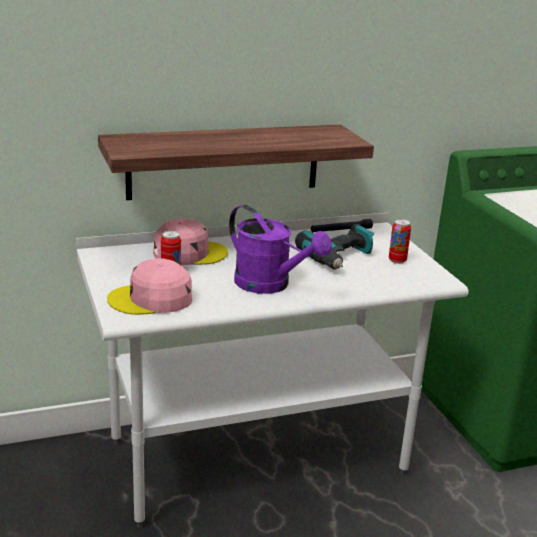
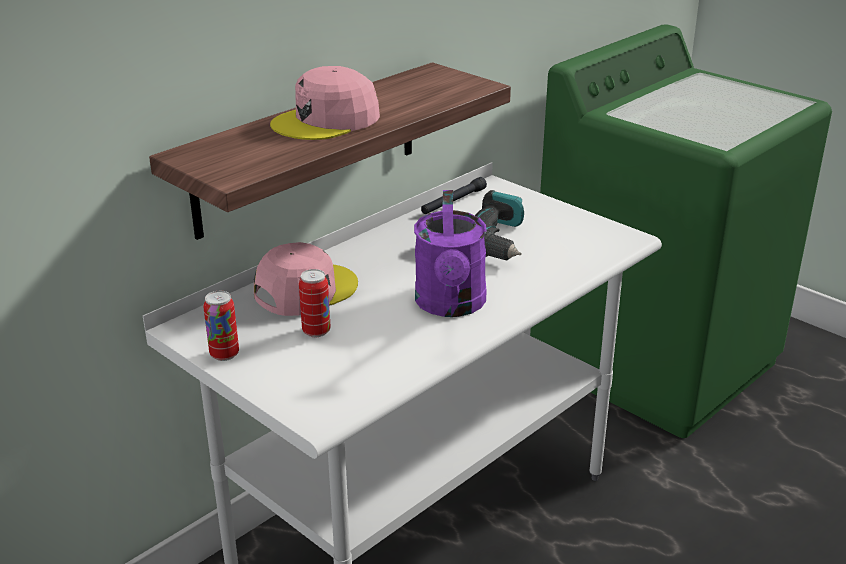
camera: 25 degrees left, 5 degrees up
(151, 299) = (329, 375): pink cap -> pink cap (327, 120)
(270, 285) = (451, 305): purple watering can -> purple watering can turned 75 degrees clockwise
(397, 260) = (555, 225): can -> can (224, 354)

